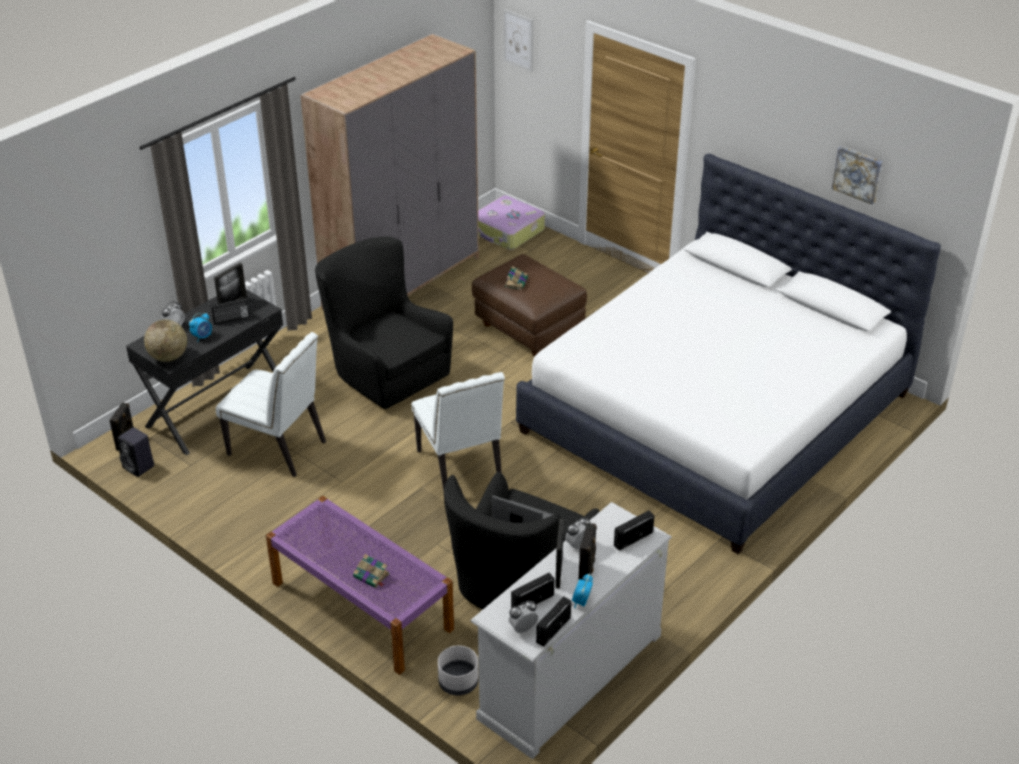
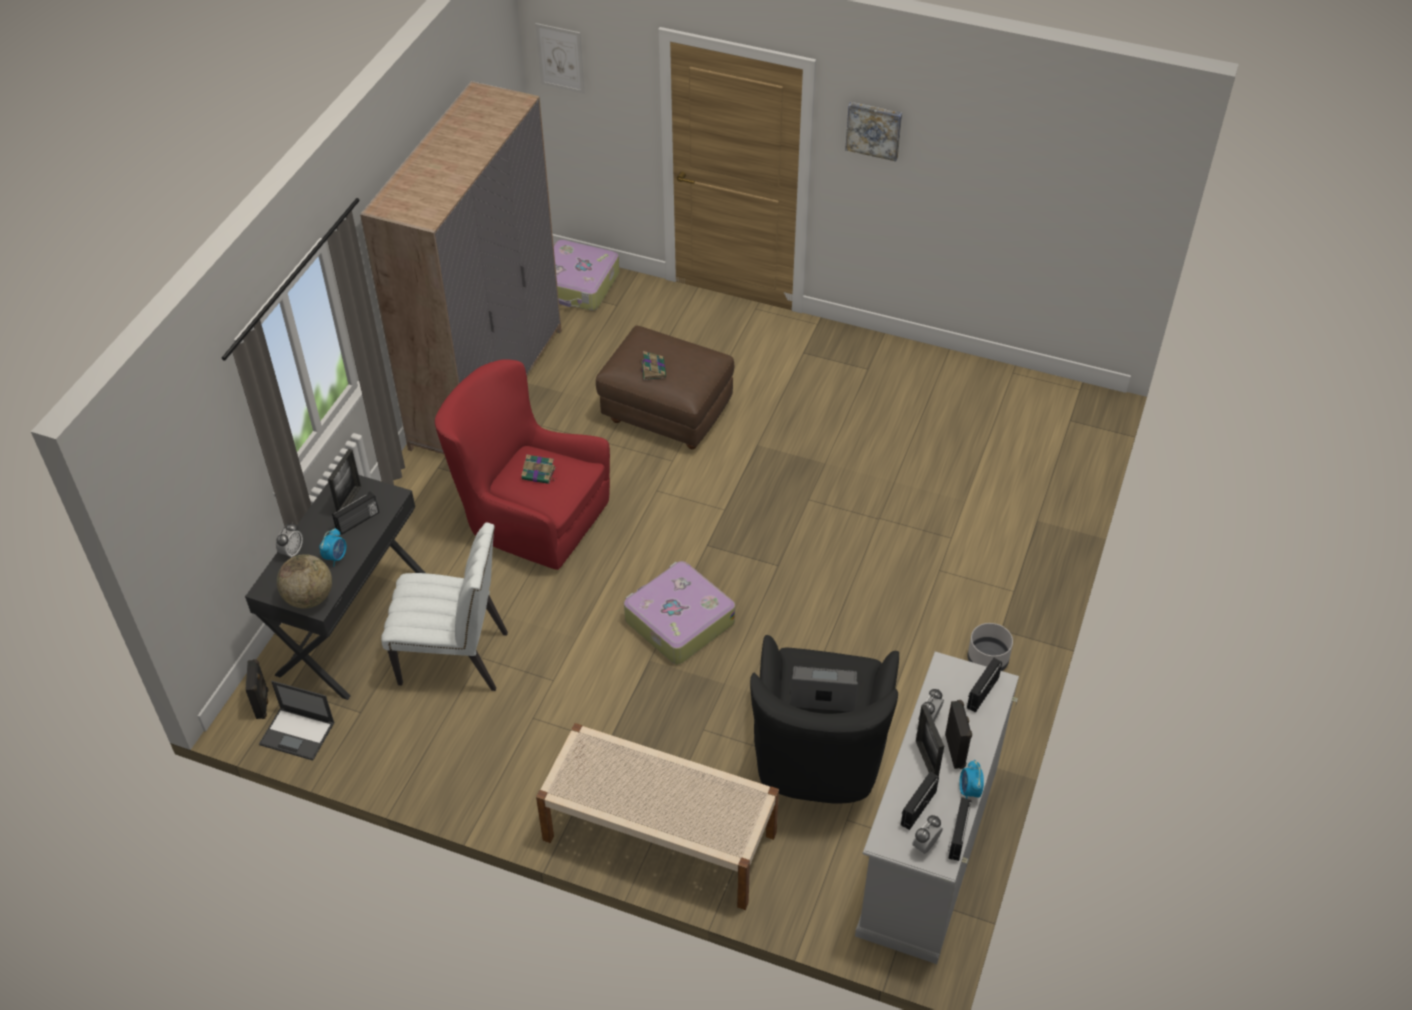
camera: 20 degrees left, 10 degrees up
(139, 467) = (298, 733): black speaker -> laptop
(361, 606) = (659, 837): purple bench -> beige bench
(372, 576) = (687, 812): book -> book (539, 474)
(385, 372) = (530, 518): black armchair -> red armchair
(458, 682) = (813, 897): grey planter -> grey planter (987, 659)
(459, 467) = (678, 621): white chair -> suitcase
(716, 412) = (924, 469): white bed -> none
(858, 174) = (1040, 169): picture -> picture (874, 129)

